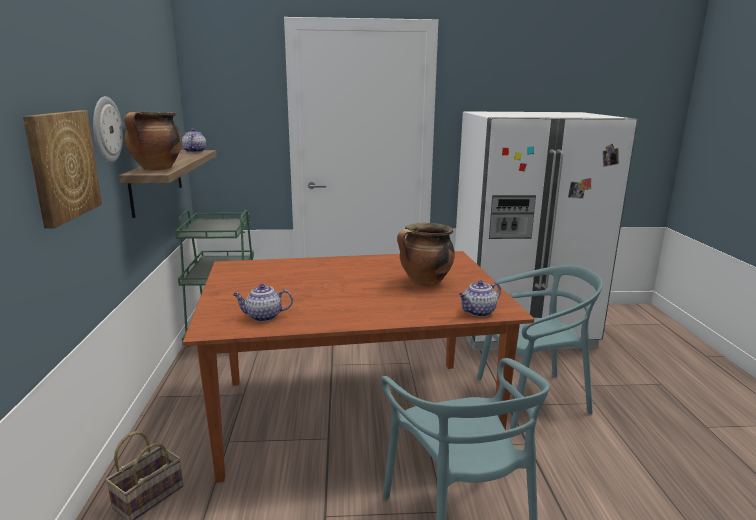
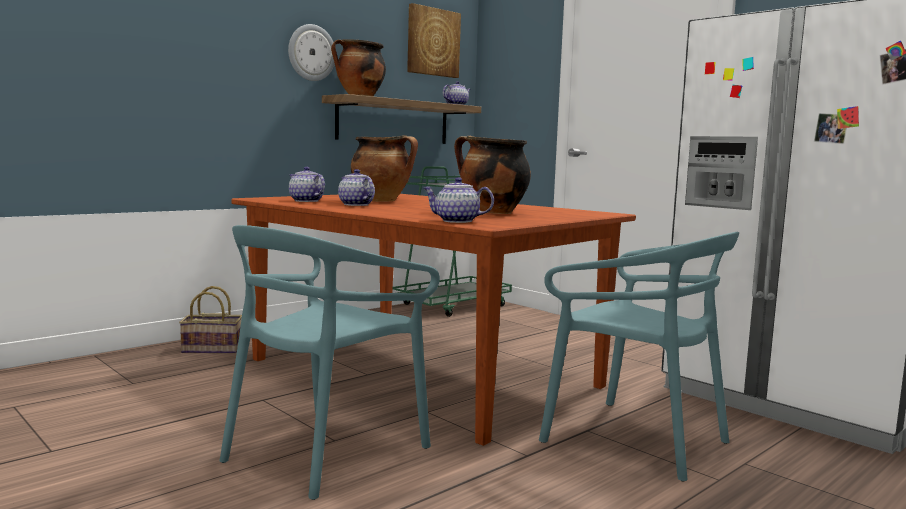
camera: 50 degrees right, 10 degrees down
(62, 165) = (235, 63): picture -> picture (432, 42)
(297, 288) = (382, 201): none -> cooking pot
(321, 307) = (355, 205): none -> teapot

